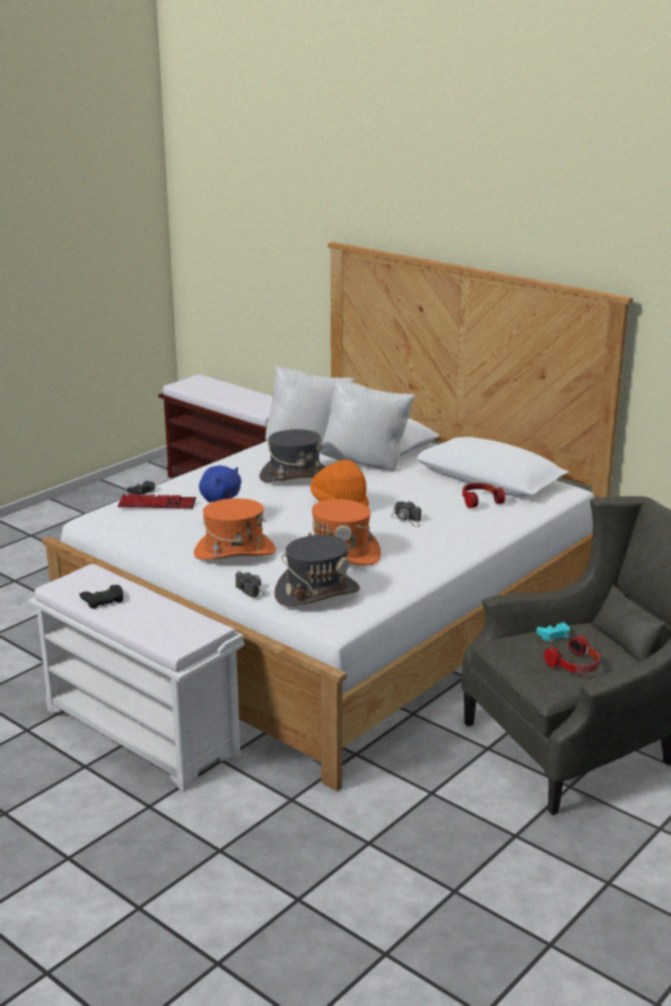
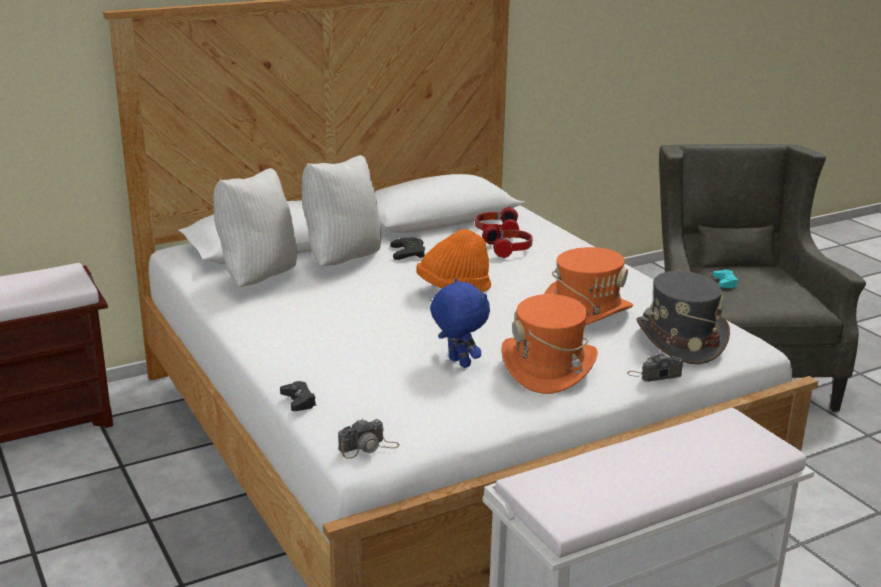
camera: 70 degrees left, 0 degrees up
(103, 600) = (627, 484): black game controller -> black game controller (410, 252)
(157, 503) = (367, 392): keyboard -> none
(295, 476) = (347, 298): grey hat -> none
(407, 519) = (518, 267): camera -> camera (368, 447)
(575, 666) = (783, 287): headphones -> headphones (509, 249)

